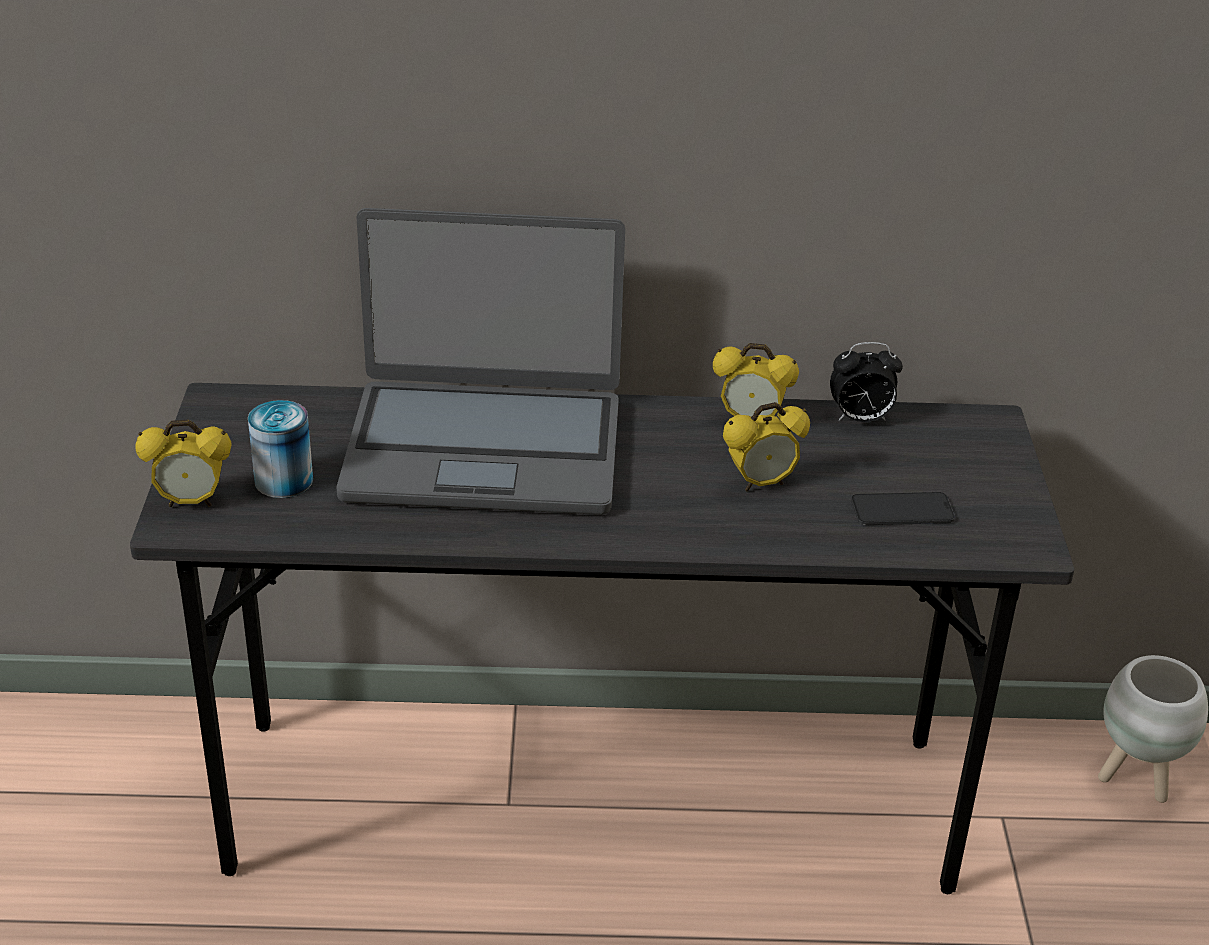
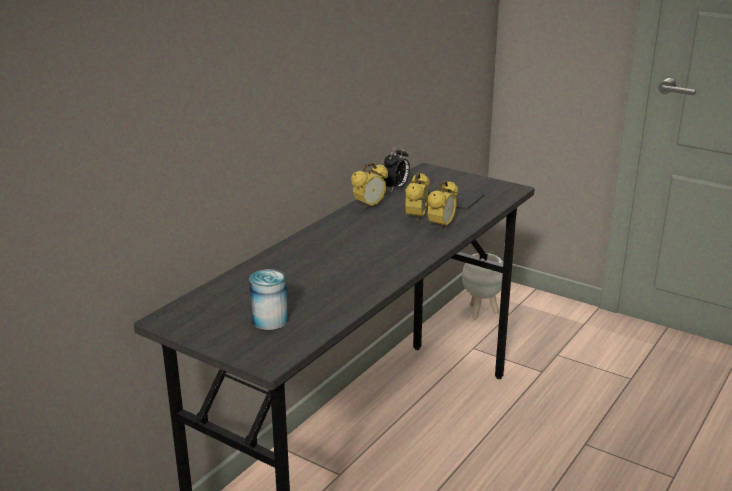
camera: 55 degrees left, 10 degrees down
(191, 502) = (254, 351): alarm clock -> alarm clock (441, 226)
(484, 448) = (312, 264): laptop -> none

